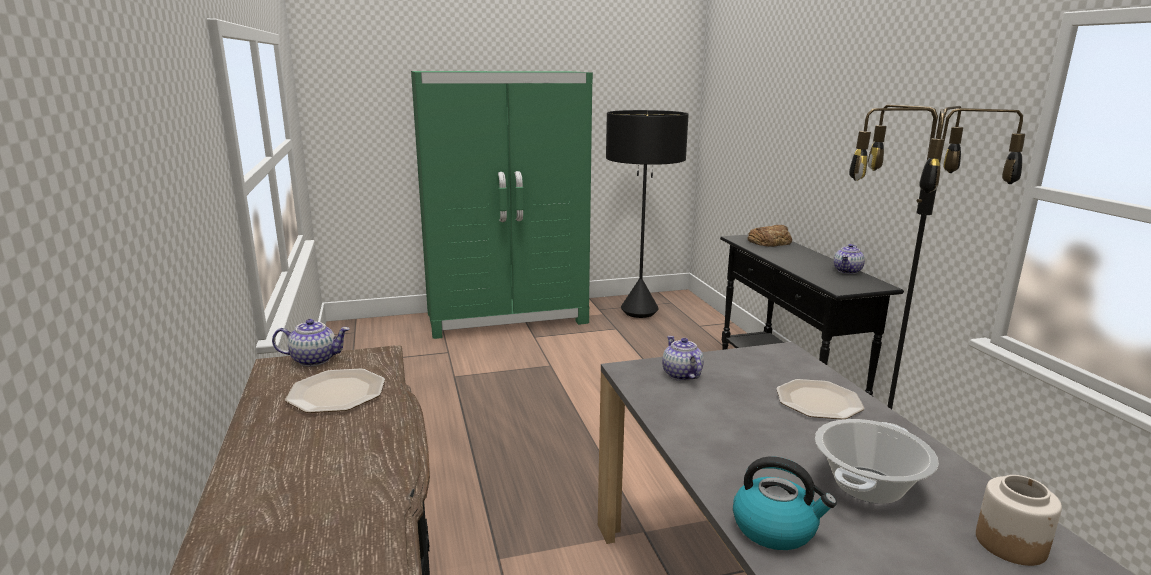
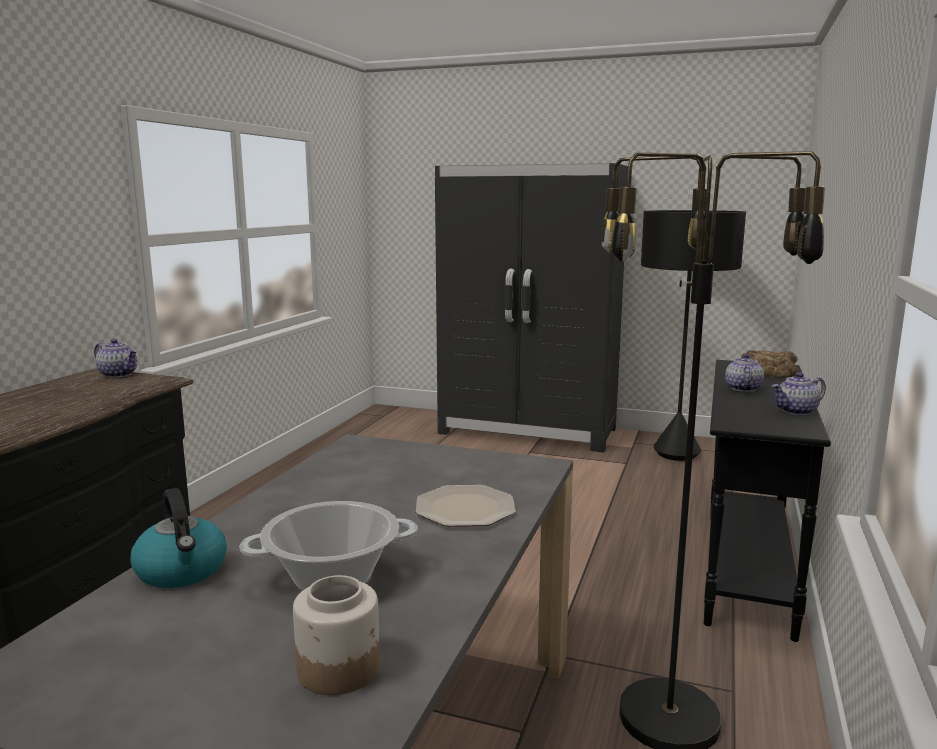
camera: 35 degrees right, 5 degrees down
(336, 393) = (80, 393): plate -> none
(508, 318) = (528, 432): green cabinet -> black cabinet
(681, 375) = (390, 456): teapot -> teapot (742, 388)

